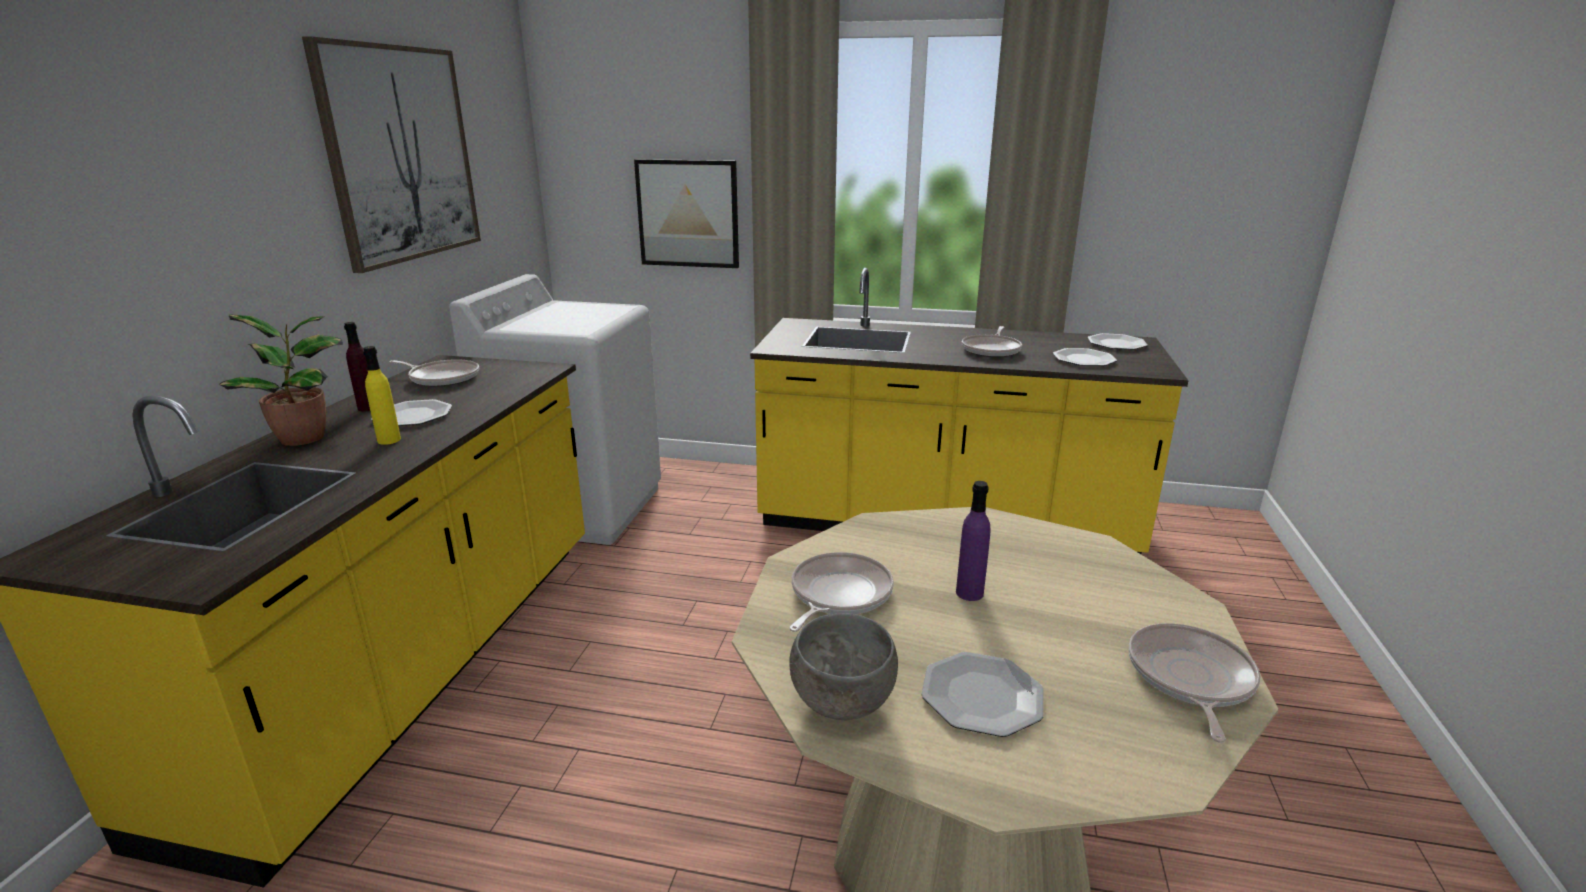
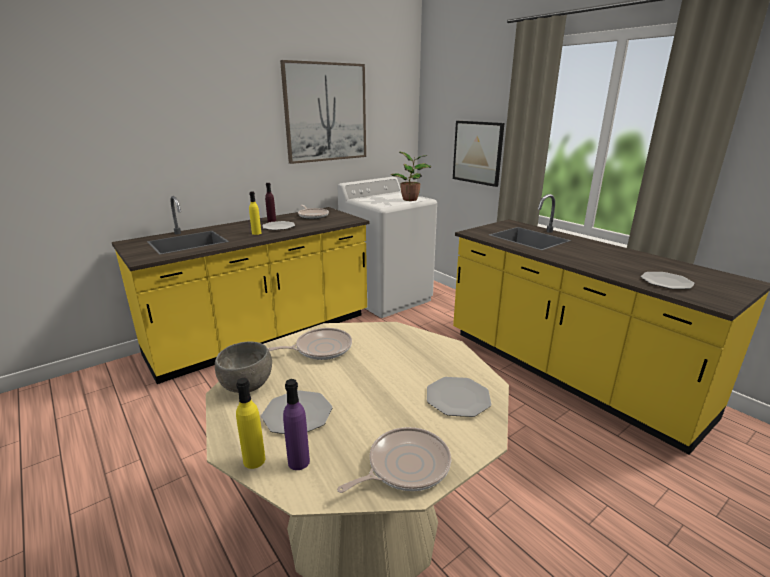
camera: 40 degrees right, 0 degrees up
(306, 437) = (237, 226): potted plant -> potted plant (411, 199)
(969, 593) = (375, 374): purple bottle -> purple bottle (298, 462)
(992, 350) = (605, 261): frying pan -> none
(1050, 786) = (254, 460): none -> yellow bottle
(1116, 344) = (721, 279): plate -> plate (457, 398)

